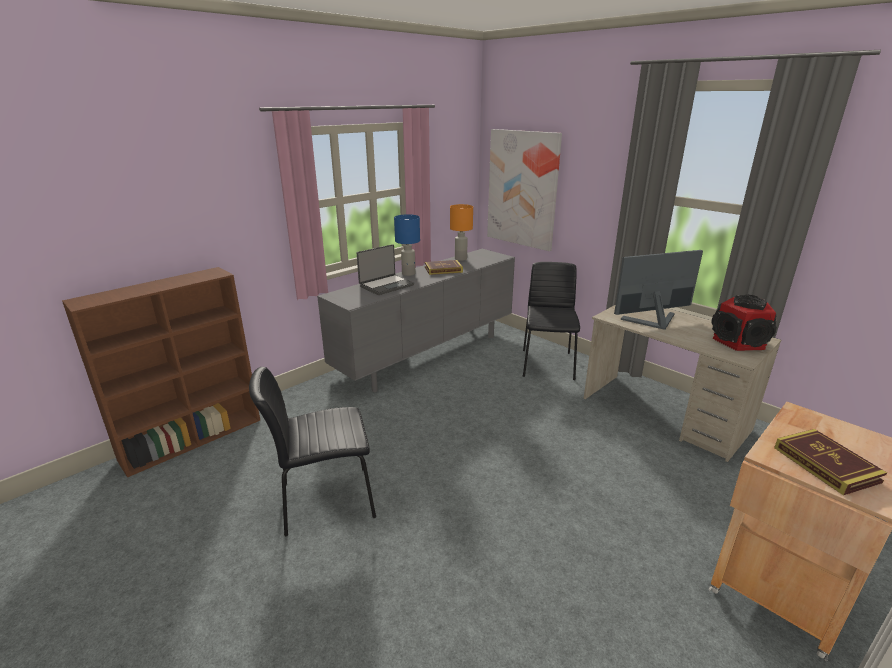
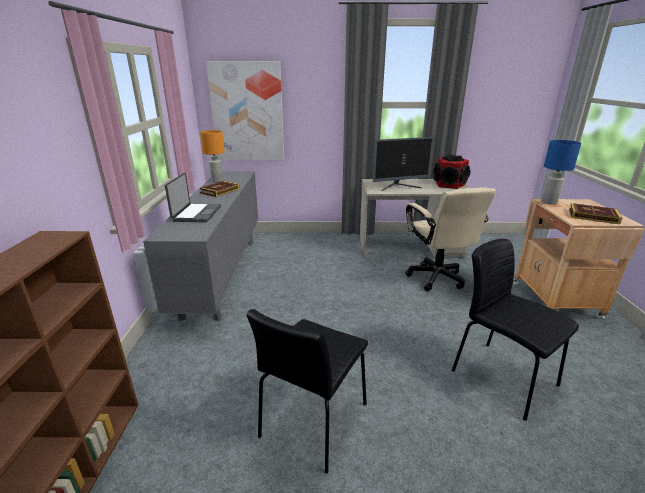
camera: 45 degrees left, 0 degrees up
(408, 273) = (196, 200): blue table lamp -> blue table lamp (548, 202)
(547, 363) = (312, 246): black chair -> black chair (500, 376)
(635, 466) = (438, 280): none -> beige office chair
(653, 322) = (399, 187): monitor -> monitor turned 135 degrees counterclockwise

